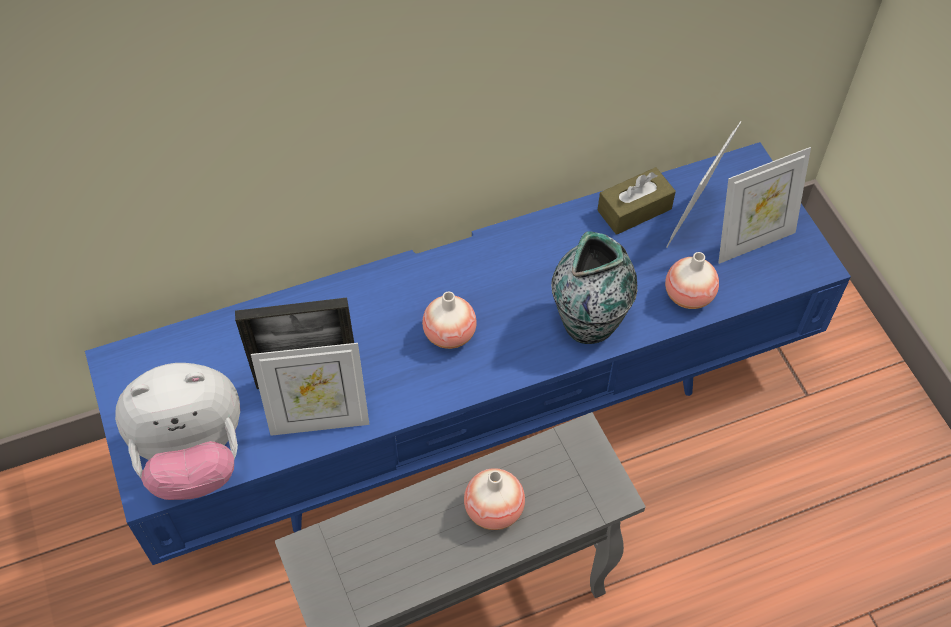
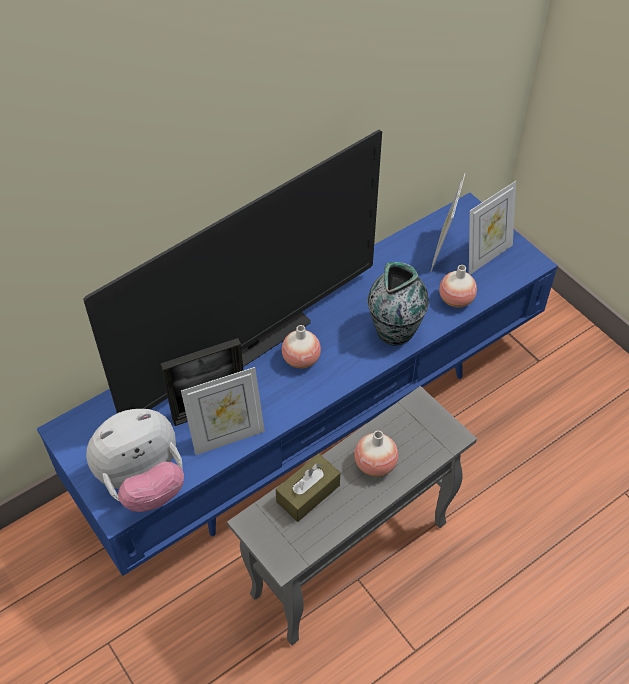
camera: 15 degrees left, 5 degrees down
(391, 304) = (253, 348): none -> television
(634, 209) = (401, 252): brown tissue box -> brown tissue box (308, 493)

